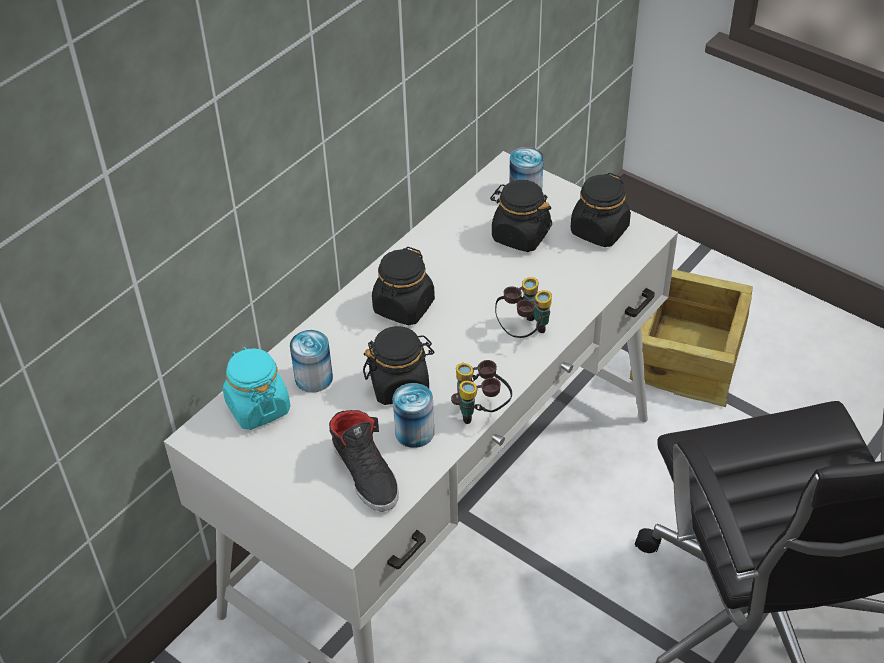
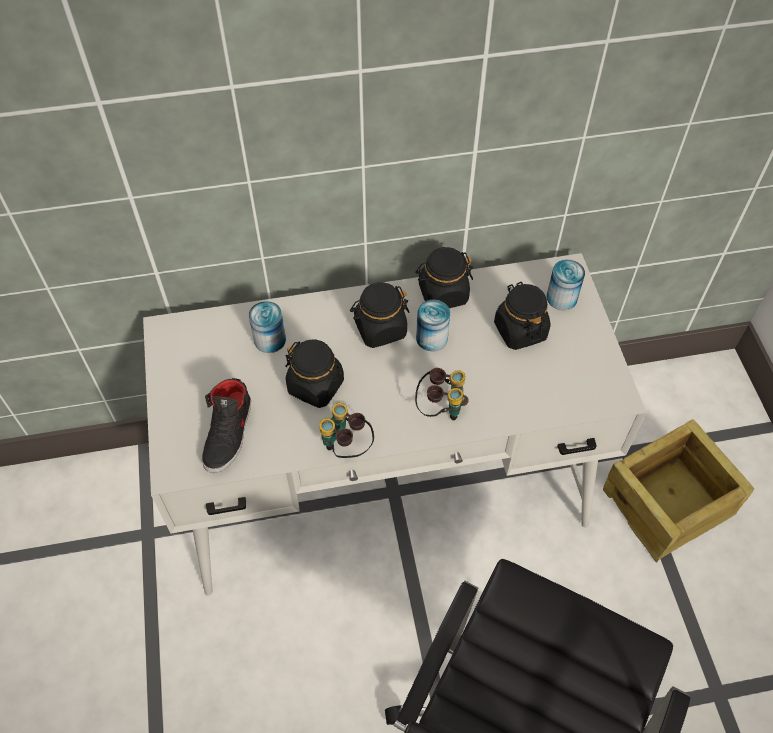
camera: 40 degrees right, 10 degrees up
(258, 407) = (216, 335): turquoise jar -> none
(414, 432) = (288, 428): can -> can (431, 338)
(599, 231) = (584, 368): black jar -> black jar (442, 294)

